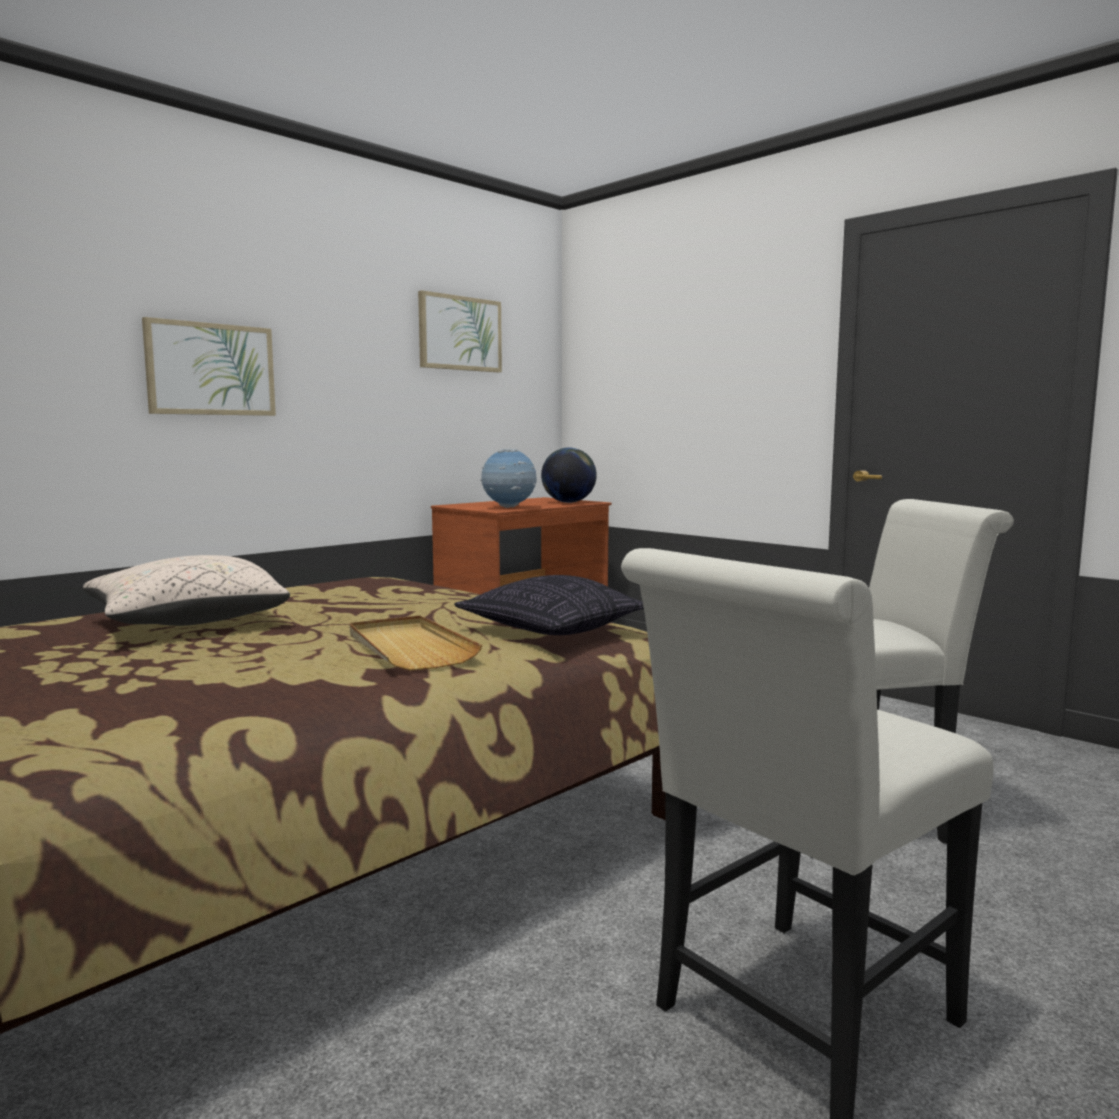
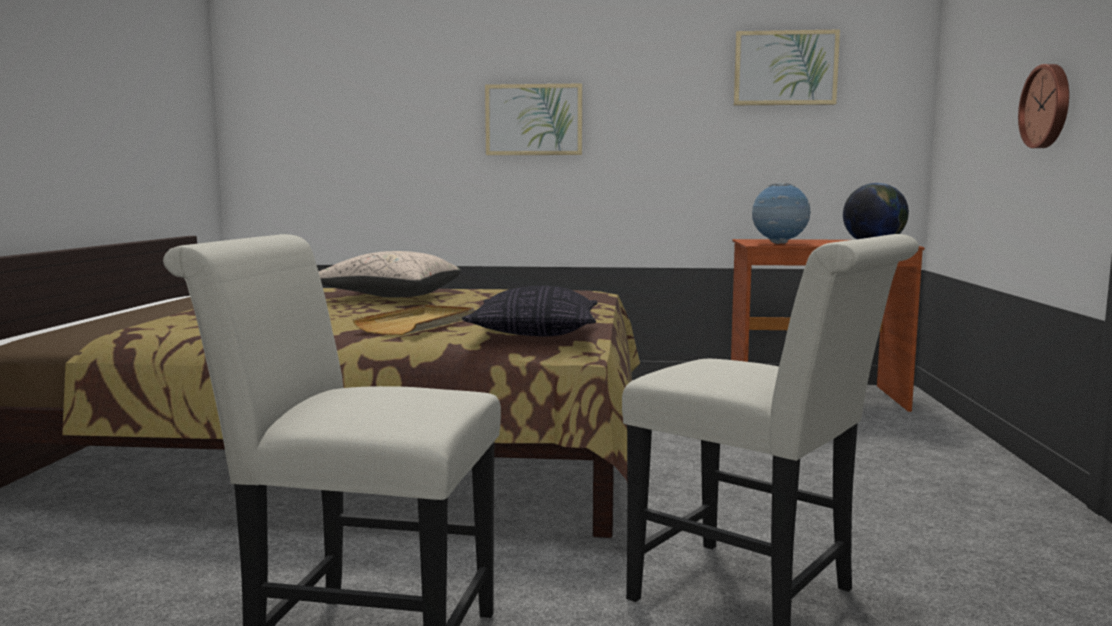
camera: 50 degrees right, 0 degrees up
(737, 391) = (1047, 106): none -> wall clock

